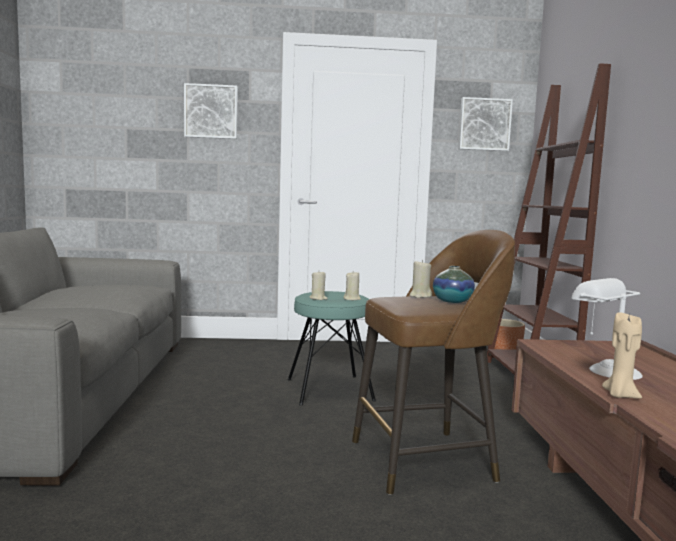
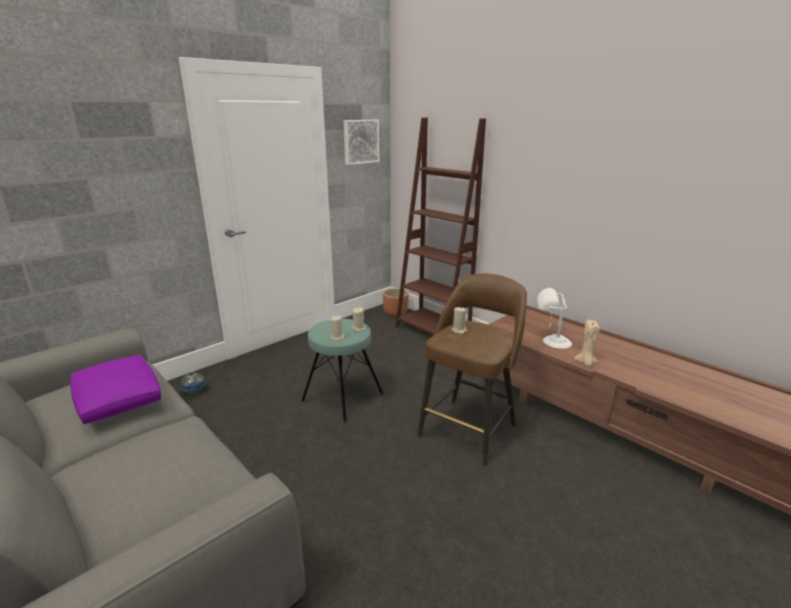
camera: 40 degrees left, 15 degrees up
(104, 290) = (118, 398): none -> purple pillow
(211, 112) = (114, 154): picture -> none
(452, 301) = (485, 330): vase -> vase (194, 390)

